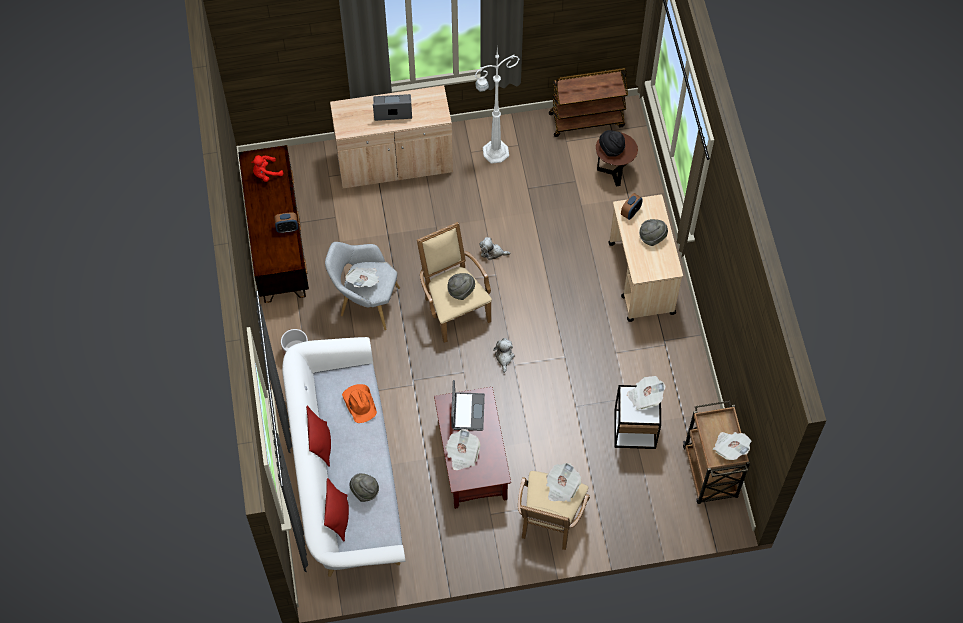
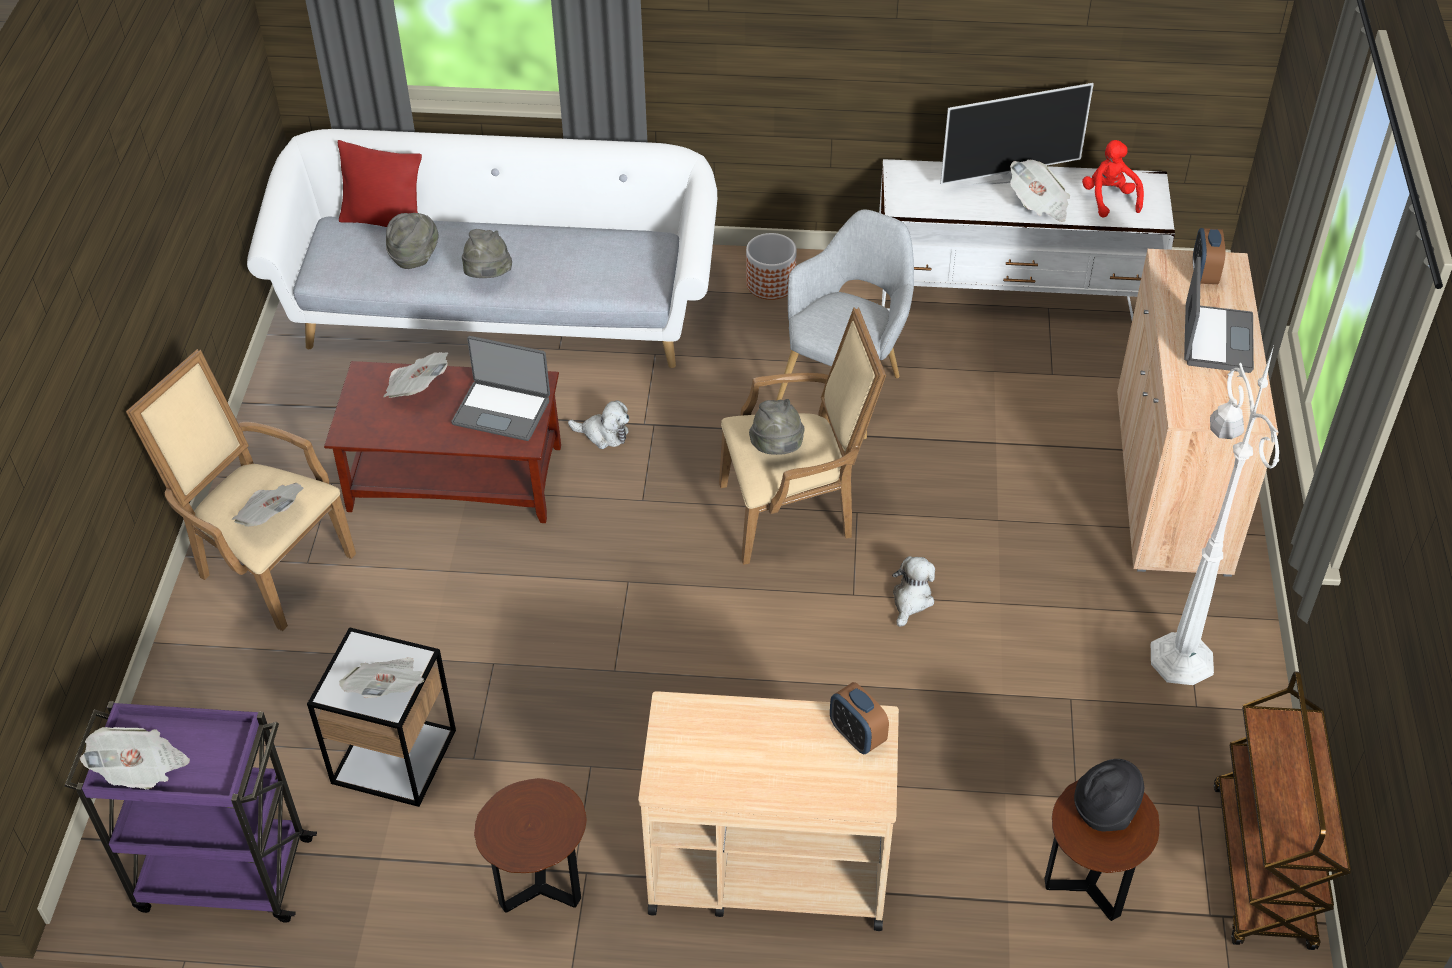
camera: 105 degrees right, 15 degrees down
(258, 219) = (1007, 178): none -> television
(278, 241) = (1012, 292): brown tv stand -> white tv stand
(287, 228) = (976, 209): alarm clock -> alarm clock (1204, 275)
(321, 445) = (530, 220): red pillow -> none
(360, 403) = (587, 275): orange hat -> none
(364, 281) = (841, 310): newspaper -> newspaper (1038, 205)
(504, 357) = (653, 569): plush toy -> plush toy (603, 434)
(652, 237) = (771, 763): grey hat -> grey hat (487, 277)
(676, 355) = (540, 888): none -> brown side table
(710, 473) = (221, 874): brown cart -> purple cart

